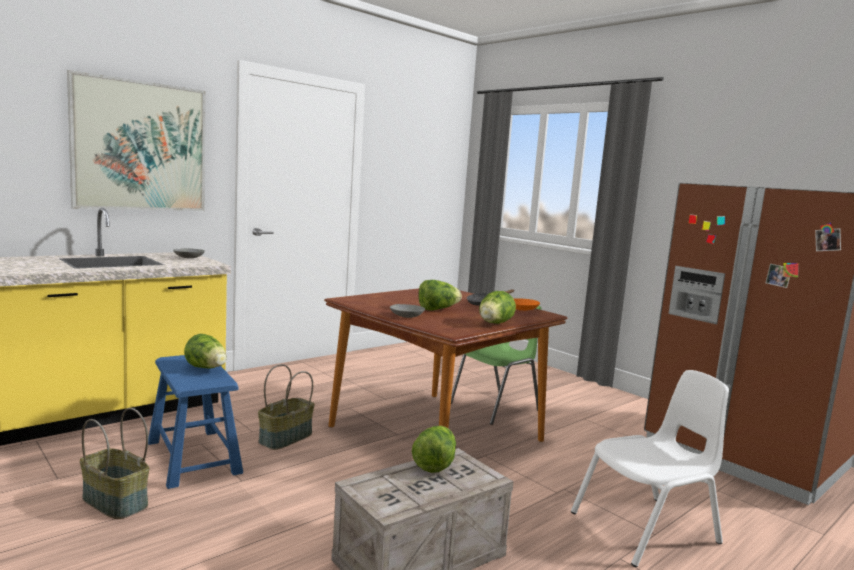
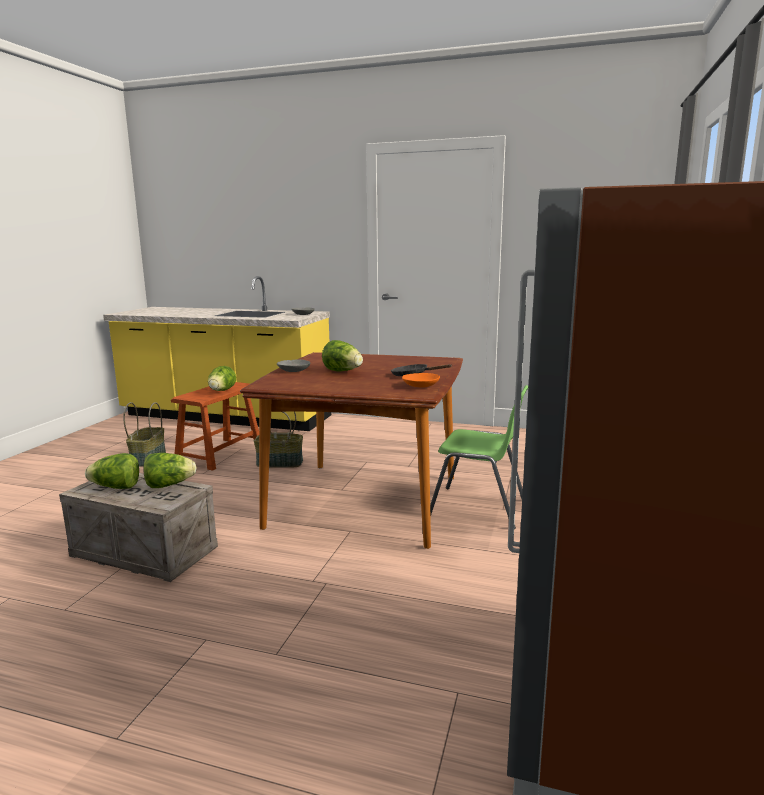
camera: 60 degrees right, 5 degrees up
(140, 146) = (295, 229): picture -> none
(193, 457) = (219, 453): blue stool -> brown stool
(494, 324) = (323, 388): lettuce -> lettuce (116, 487)
(646, 529) = (283, 646): white chair -> none

